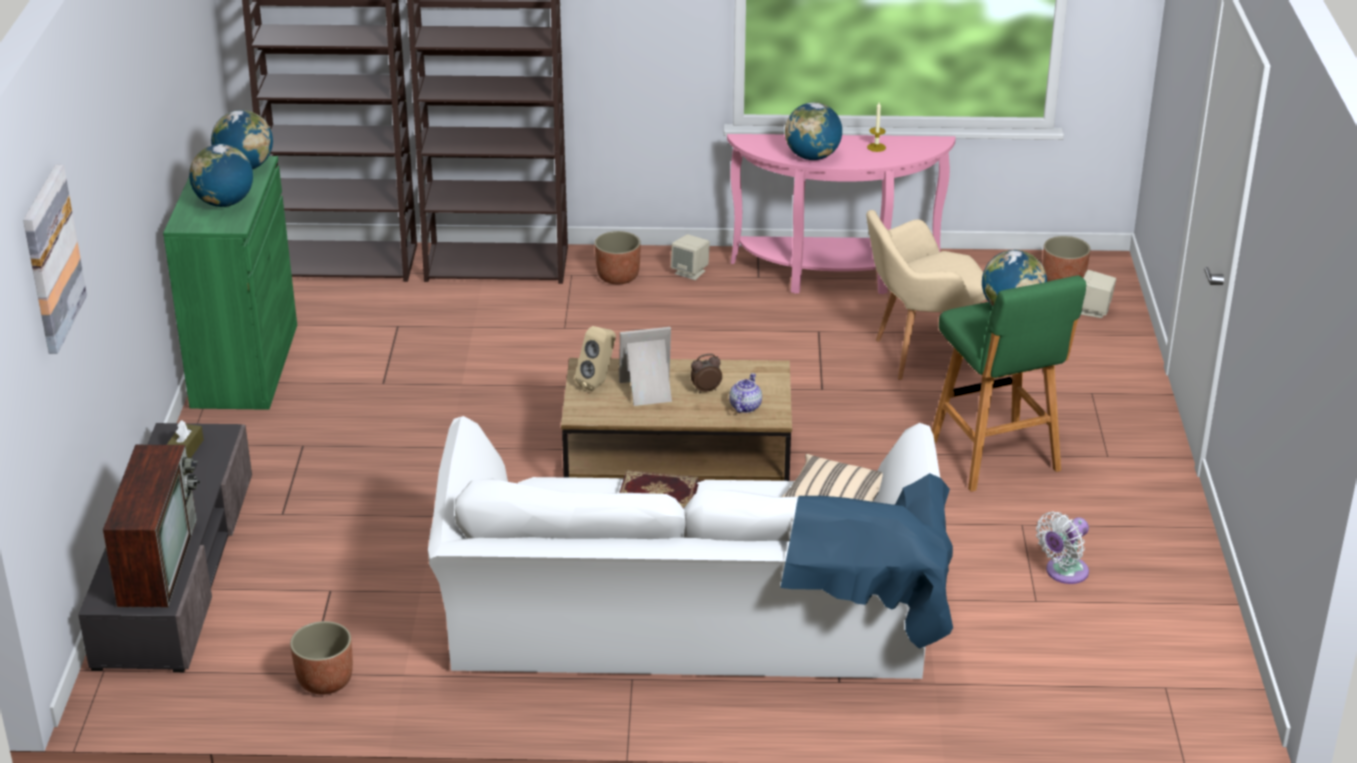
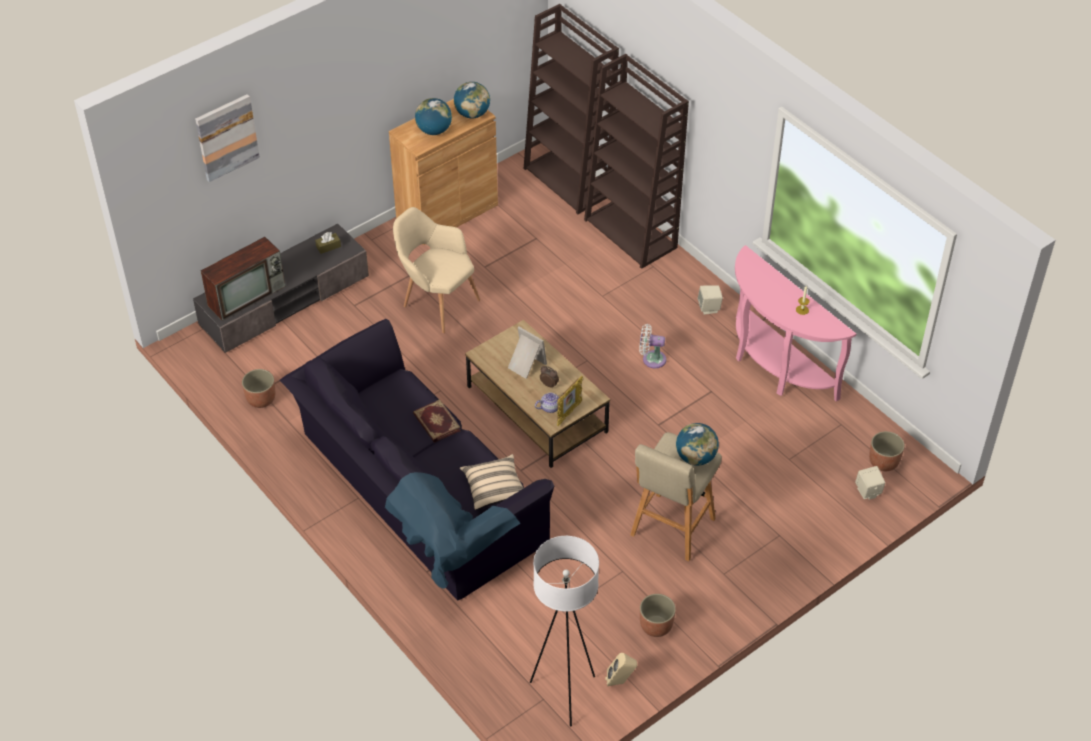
camera: 50 degrees right, 15 degrees up
(245, 365) = (447, 212): green cabinet -> brown cabinet
(598, 383) = (512, 344): beige speaker -> beige speaker (620, 682)
(617, 277) = (671, 284): planter -> planter (656, 625)
(691, 623) = (416, 493): white sofa -> black sofa
(773, 398) = (568, 413): none -> picture frame
(812, 157) = (760, 292): globe -> none
(921, 355) = (735, 445): beige armchair -> beige armchair (436, 302)
(996, 458) = (671, 529): green stool -> beige stool
(1063, 573) = (598, 610): white fan -> white fan (651, 359)
(1174, 666) = (564, 694): none -> white floor lamp

